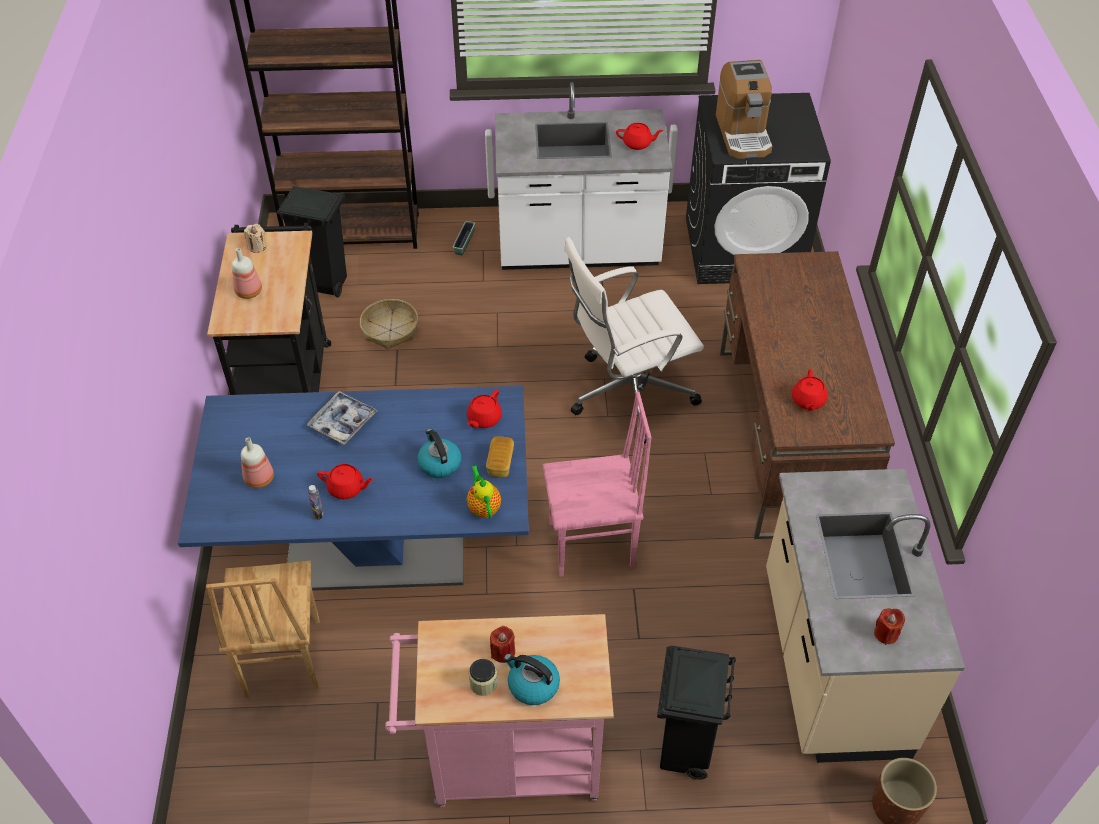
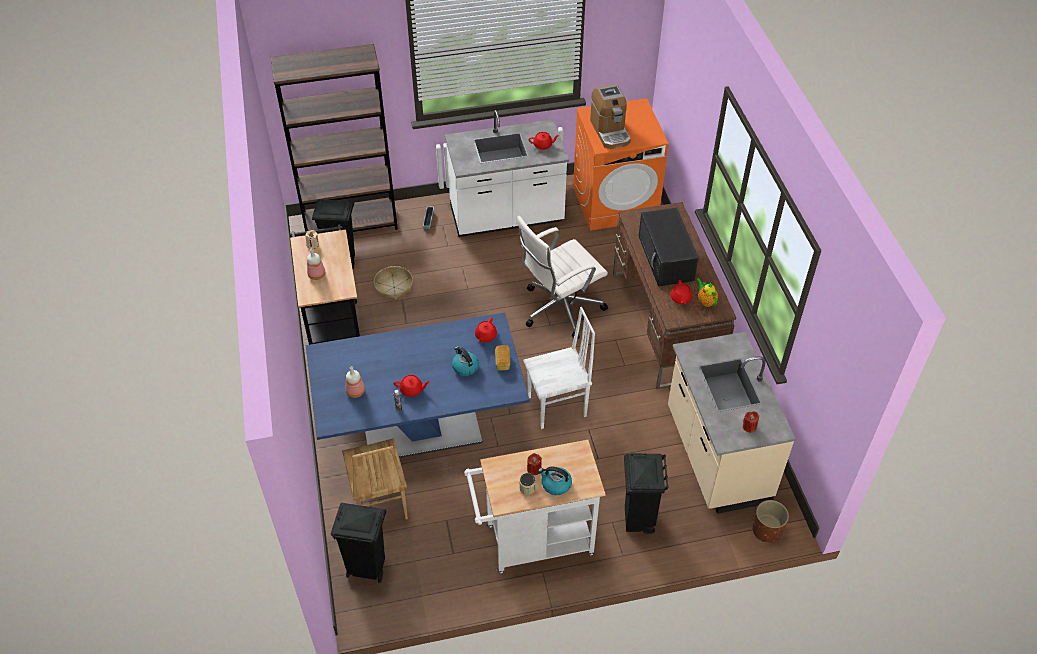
camera: 10 degrees left, 0 degrees up
(234, 762) = (367, 568): none -> black trash can
(343, 422) = (398, 350): tray -> none
(483, 507) = (499, 389): teapot -> teapot (705, 301)
(504, 761) = (532, 542): pink cart -> white cart
(592, 545) = (557, 407): pink chair -> white chair
(744, 248) = (615, 203): black washing machine -> orange washing machine
(796, 335) = (666, 258): none -> black microwave

